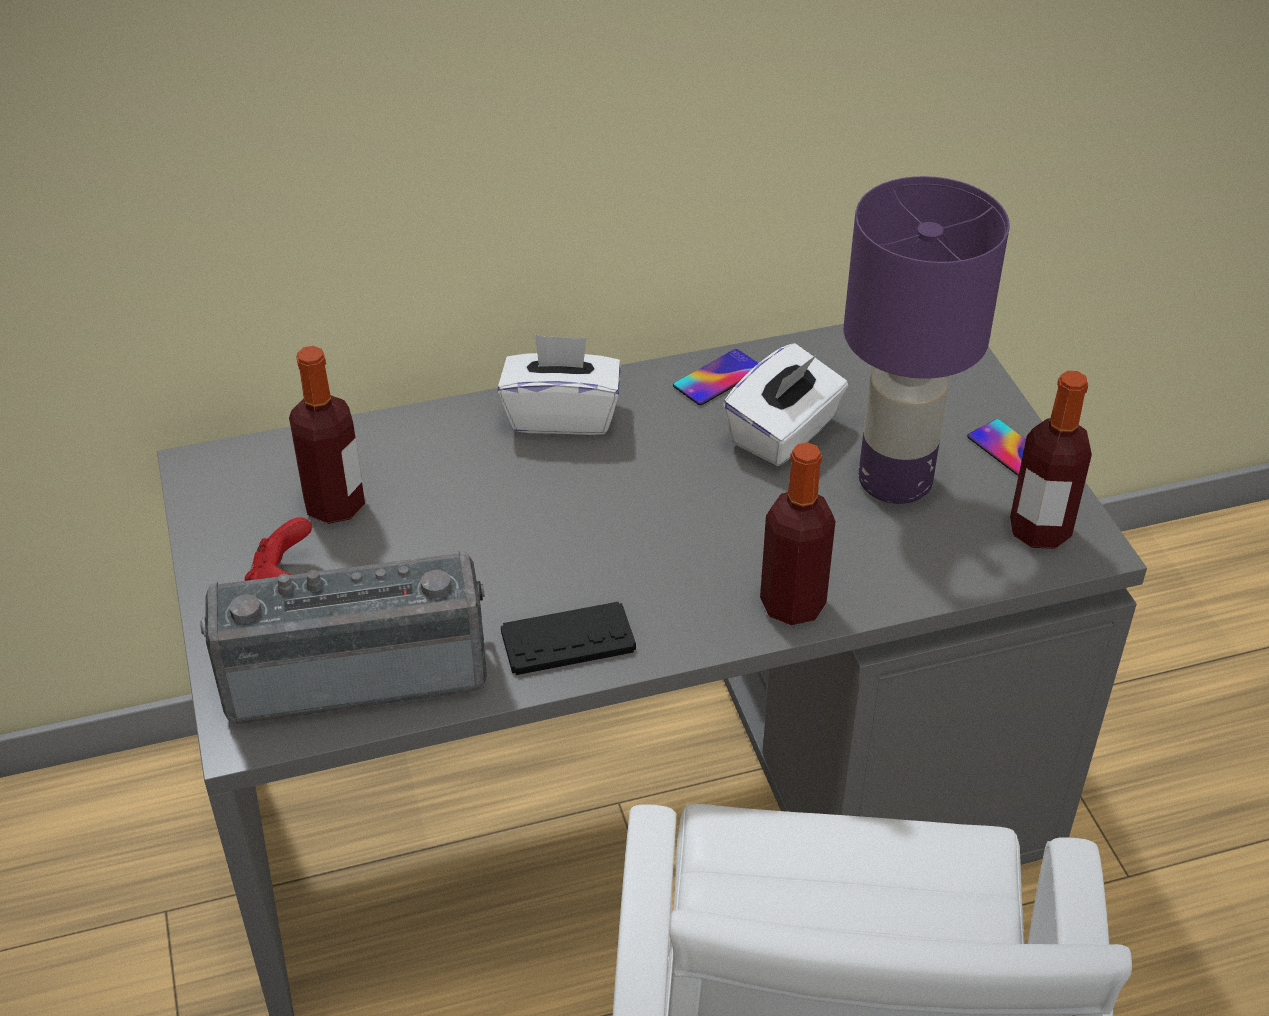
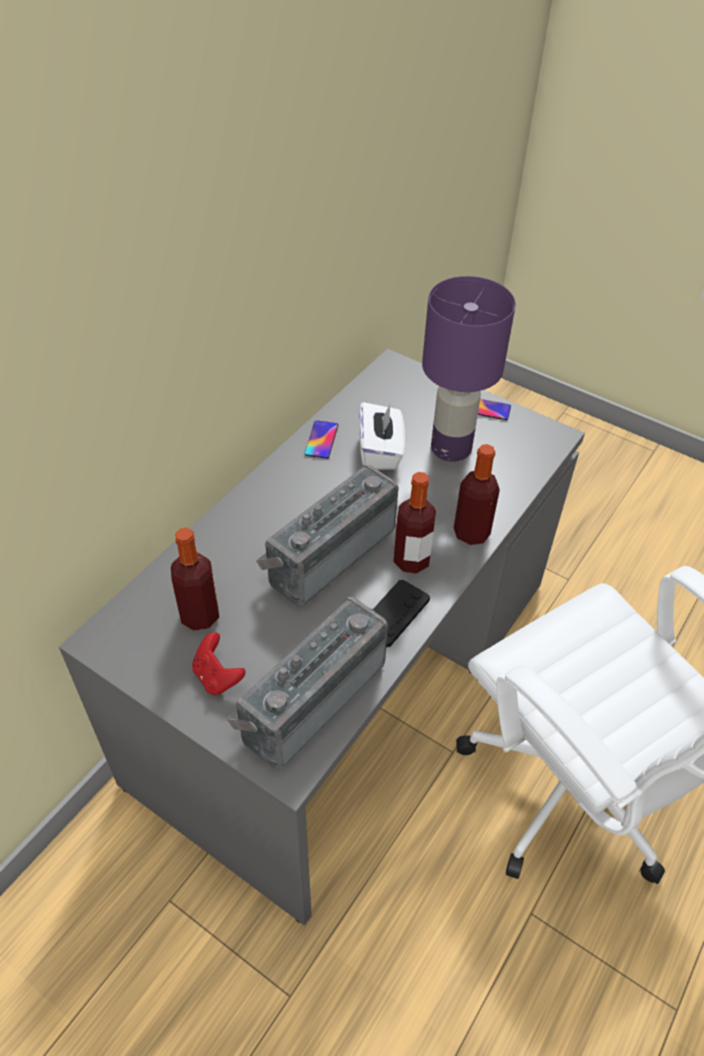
camera: 40 degrees left, 5 degrees up
(562, 415) = (267, 499): white tissue box -> none
(567, 520) = (328, 553): none -> radio
(1039, 530) = (530, 439): bottle -> bottle (411, 561)

